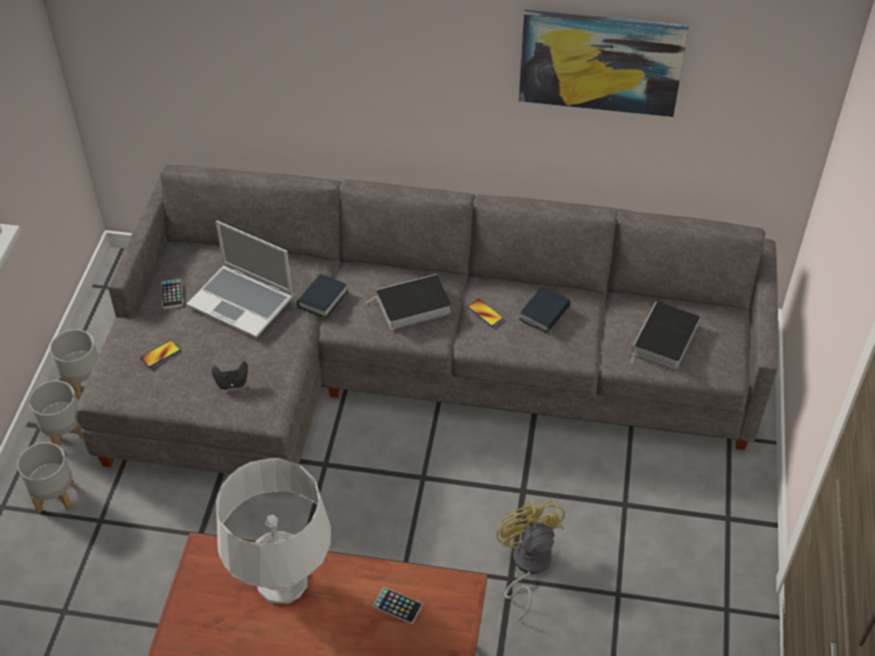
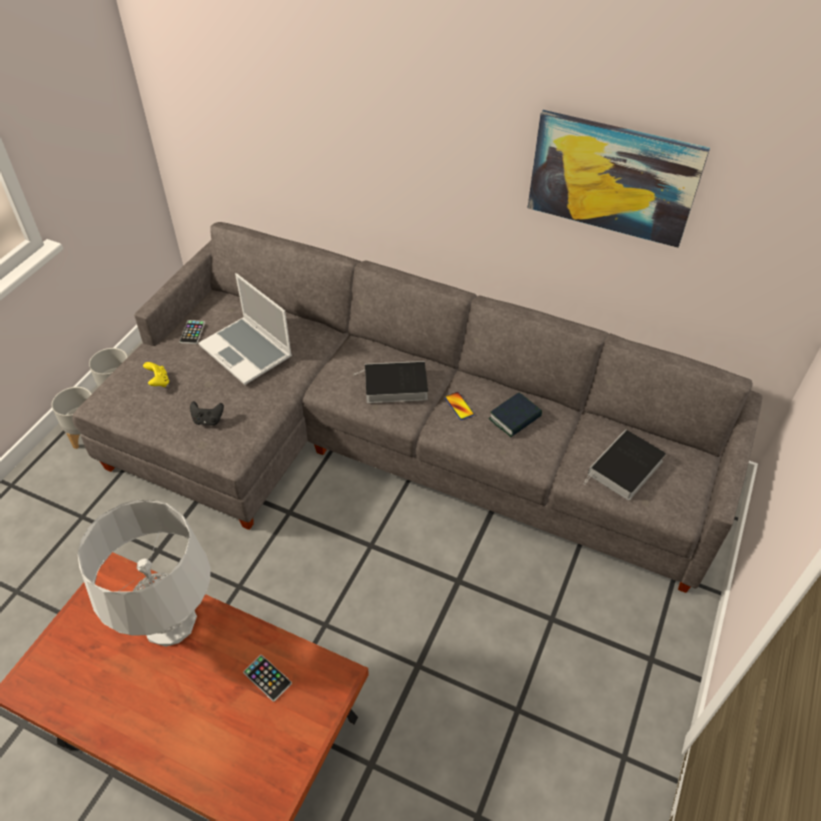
camera: 15 degrees right, 0 degrees up
(55, 496) = (56, 486): grey planter -> none
(160, 354) = (159, 382): phone -> yellow game controller
(322, 299) = (318, 363): book -> none
(527, 566) = (438, 657): yellow fan -> none

